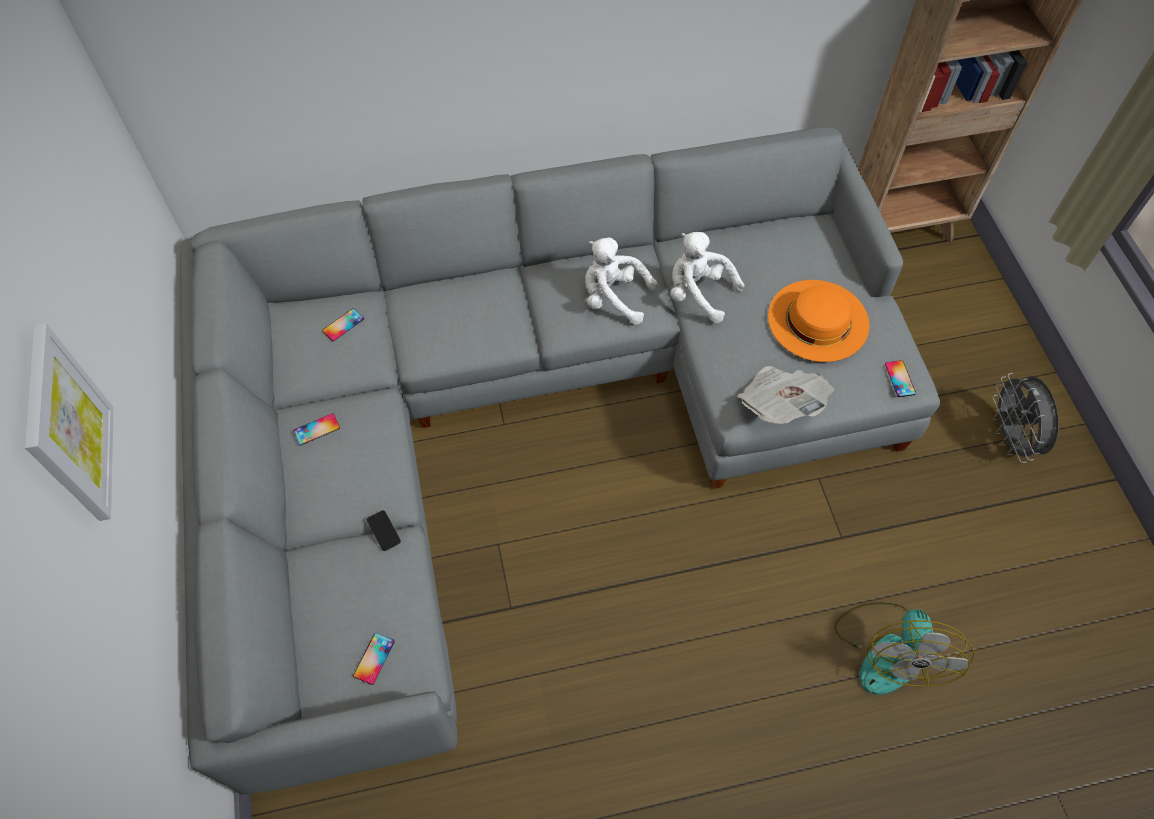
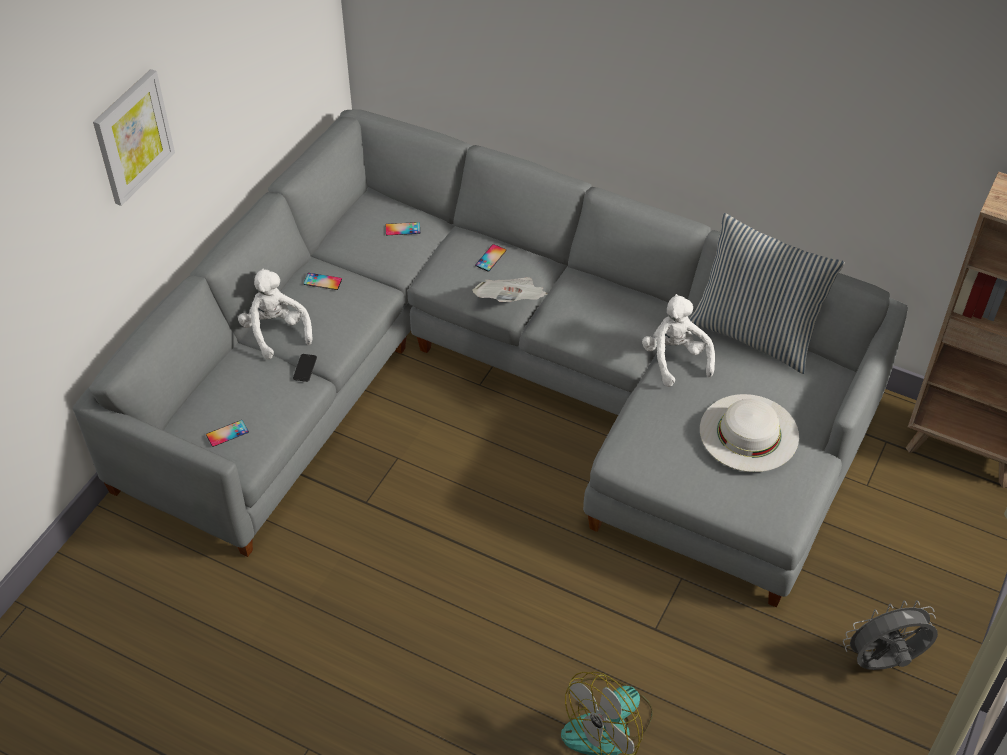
camera: 40 degrees right, 10 degrees down
(613, 298) = (608, 324): white plush toy -> white plush toy (276, 332)
(735, 230) = (755, 334): none -> pillow
(780, 404) = (656, 469): newspaper -> newspaper (511, 303)
(818, 320) = (749, 432): orange hat -> white hat
(900, 379) = (774, 515): phone -> phone (490, 258)
(1010, 438) = (883, 663): grey fan -> grey fan turned 45 degrees clockwise

